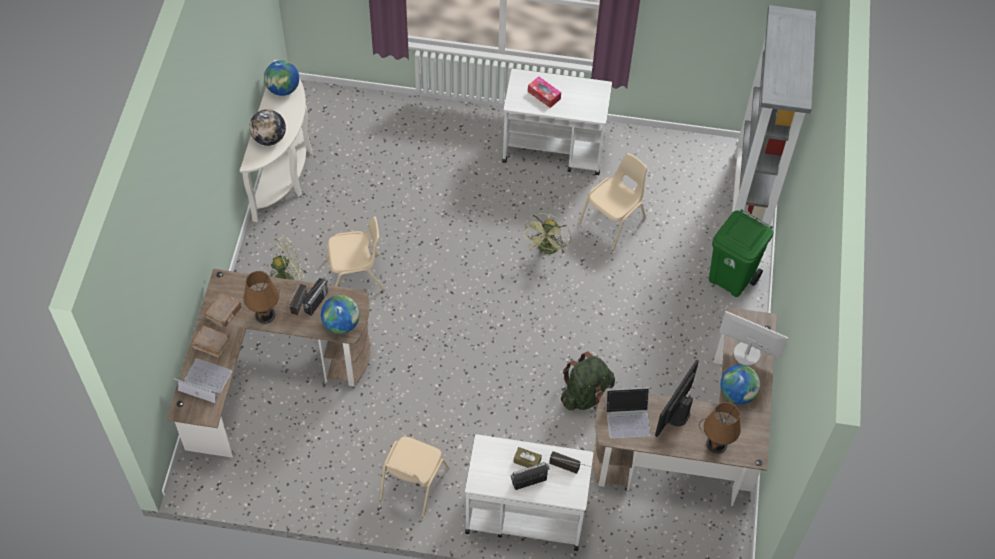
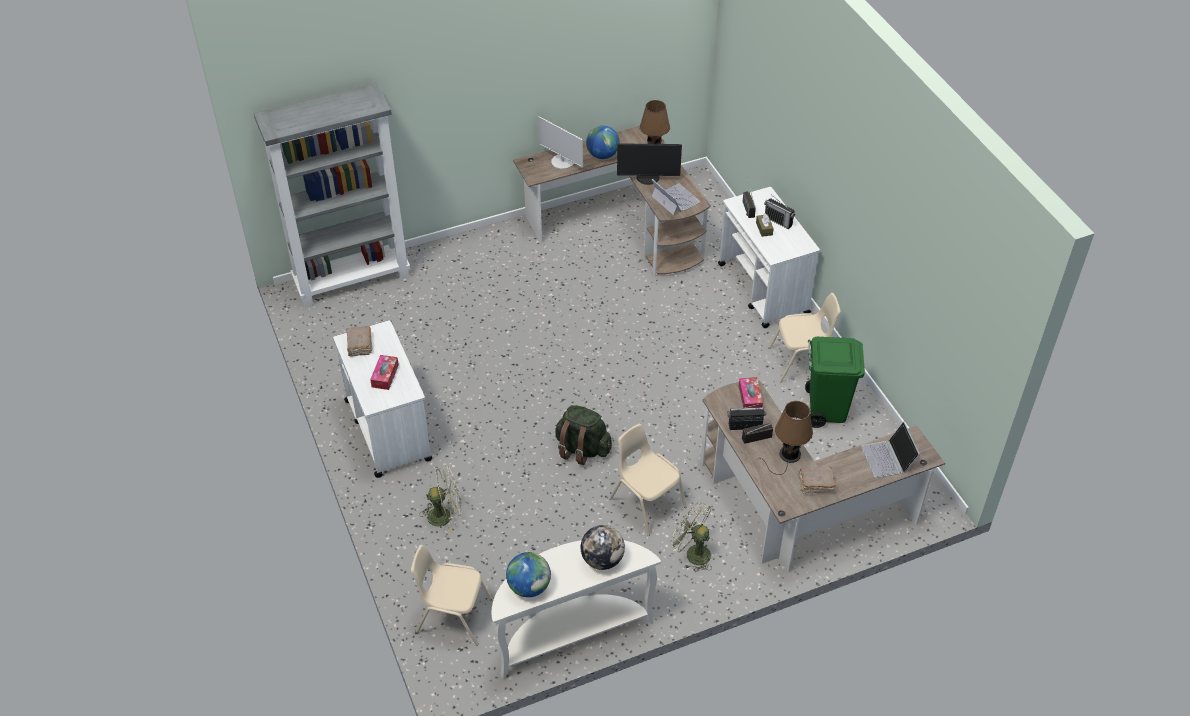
camera: 120 degrees left, 10 degrees down
(211, 344) = (852, 474): brown book -> brown book (359, 345)
(341, 324) = (750, 398): globe -> tissue box
(547, 250) = (510, 383): green fan -> green fan (445, 515)
(586, 394) = (633, 299): green backpack -> green backpack (582, 449)
(613, 221) = (444, 353): beige chair -> beige chair (453, 615)
(731, 279) = (451, 260): green trash can -> green trash can (825, 409)
(746, 353) = (562, 162): monitor -> monitor turned 45 degrees counterclockwise

